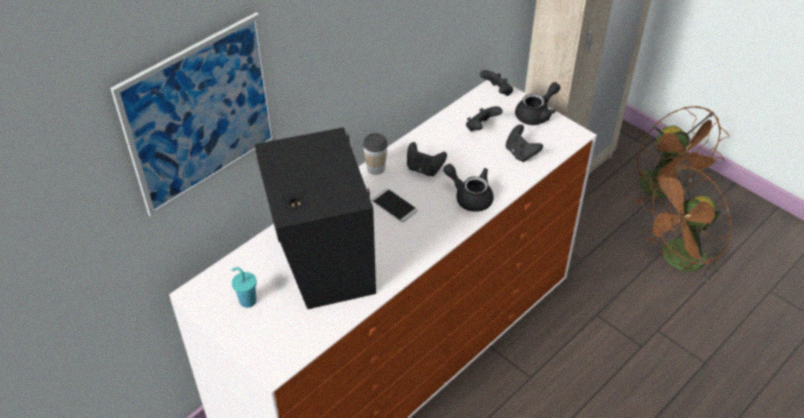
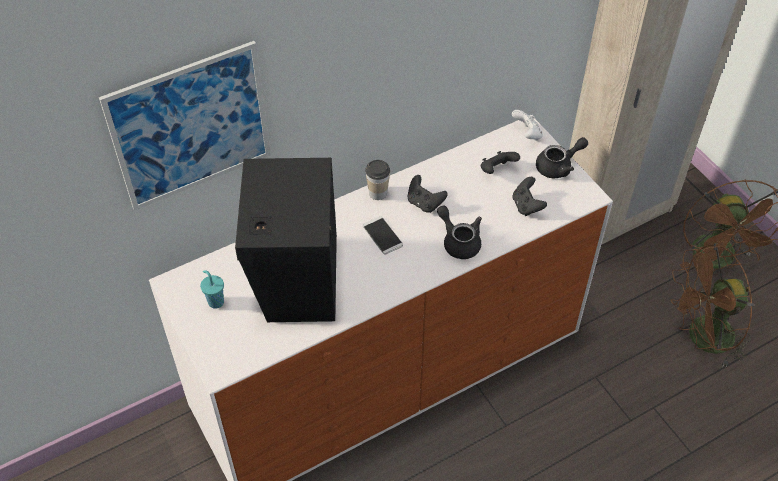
camera: 15 degrees right, 5 degrees up
(497, 92) = (527, 134): black game controller -> white game controller

